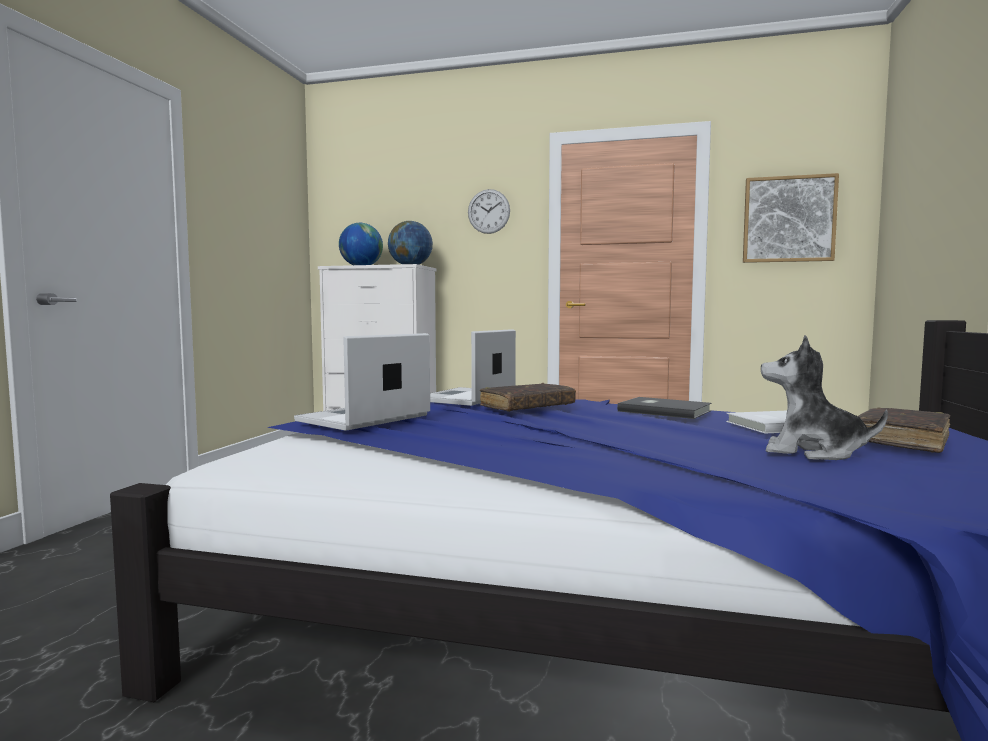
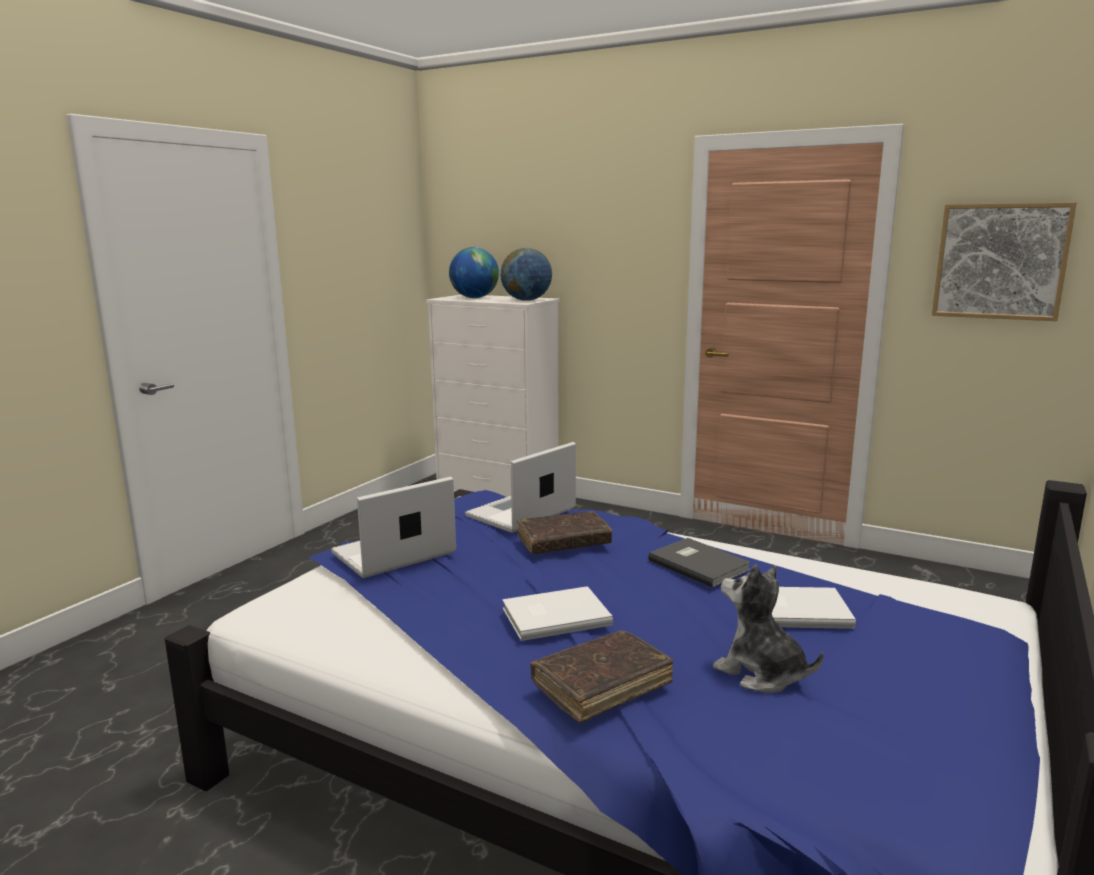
camera: 15 degrees right, 10 degrees up
(488, 211) = (620, 232): wall clock -> none
(574, 436) = (553, 615): none -> white book
(900, 440) = (888, 660): brown book -> brown book (602, 685)

